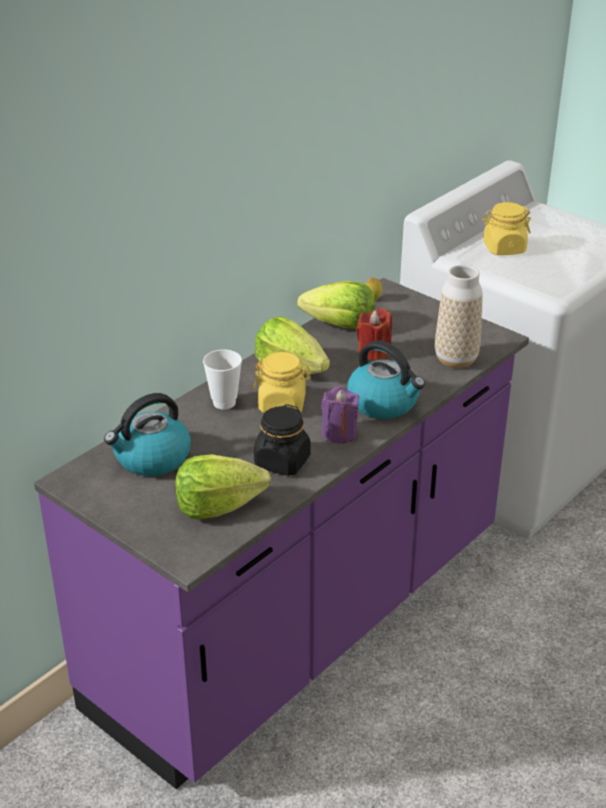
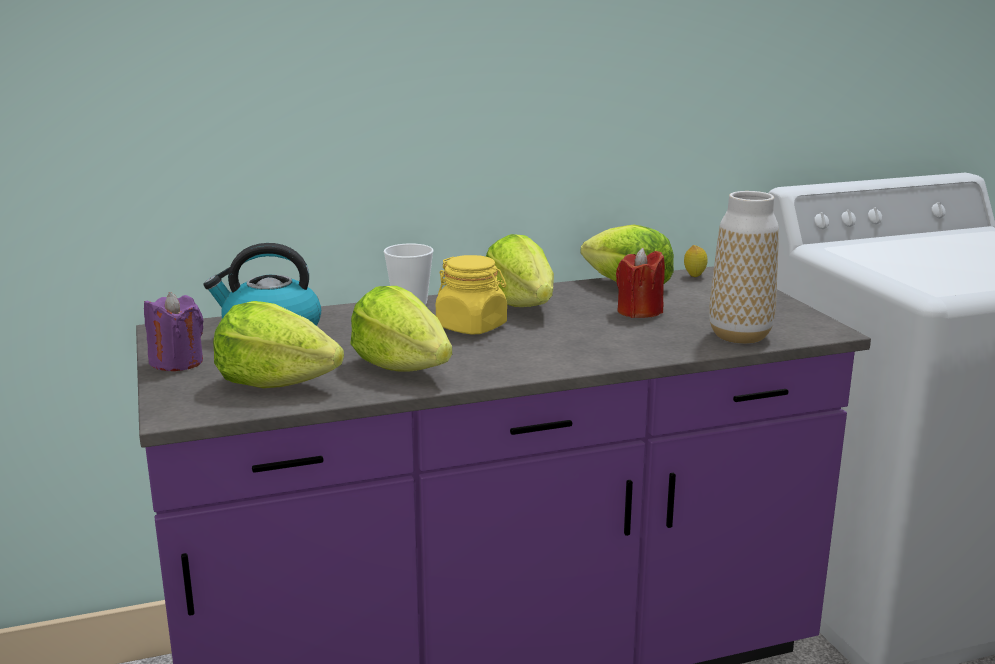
camera: 30 degrees right, 15 degrees down
(282, 462) = (402, 367): black jar -> lettuce
(339, 433) = (504, 360): purple candle -> purple candle (177, 362)
(384, 403) = (595, 350): kettle -> none
(504, 248) = (901, 250): yellow jar -> none

